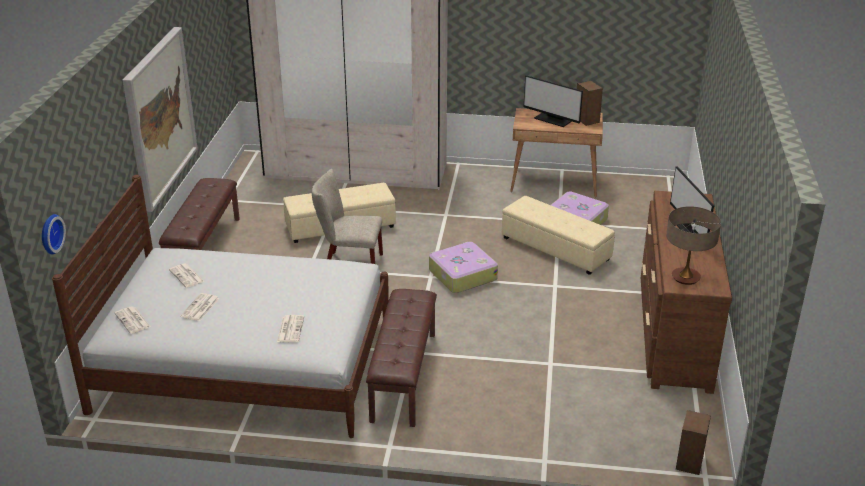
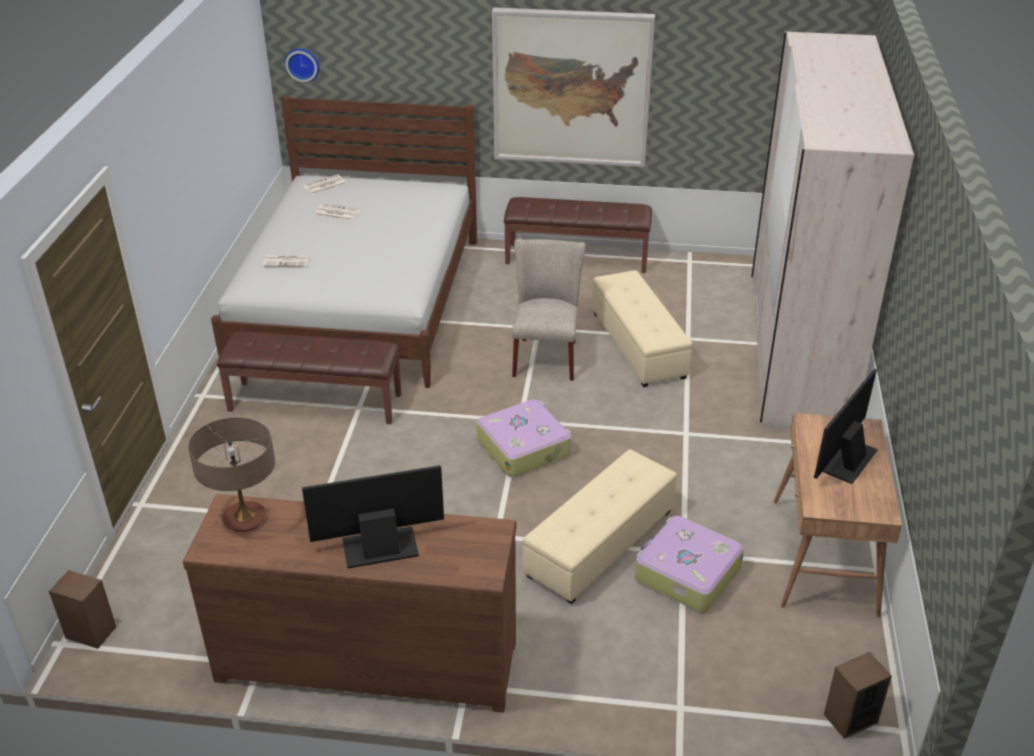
camera: 90 degrees right, 5 degrees up
(187, 276) = (395, 201): newspaper -> none
(586, 120) = (858, 501): speaker -> speaker (850, 718)

